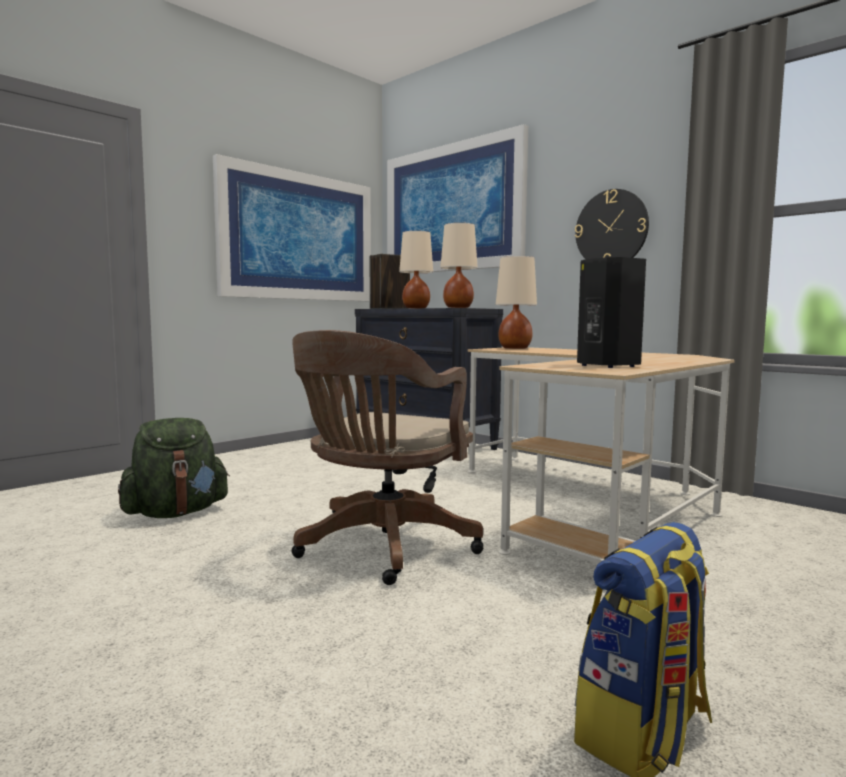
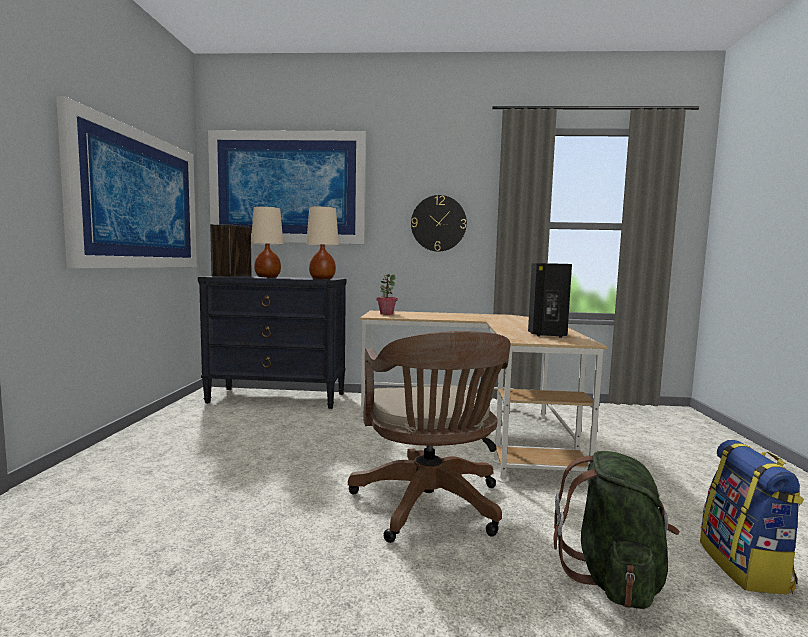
camera: 40 degrees left, 0 degrees up
(176, 513) = (174, 543): green backpack -> green backpack (613, 577)
(514, 348) = (386, 314): beige table lamp -> potted plant

